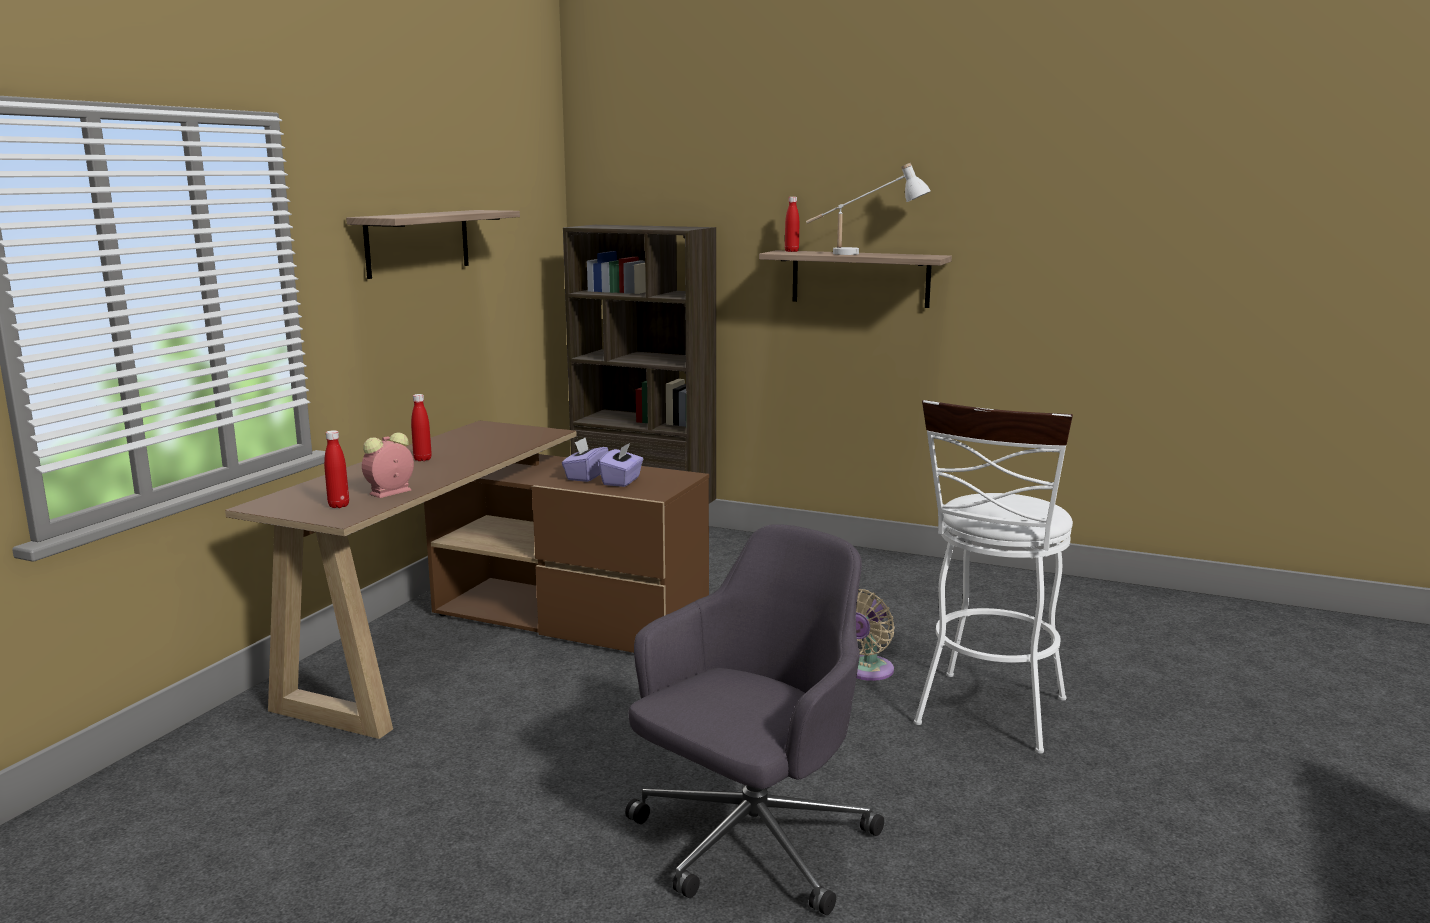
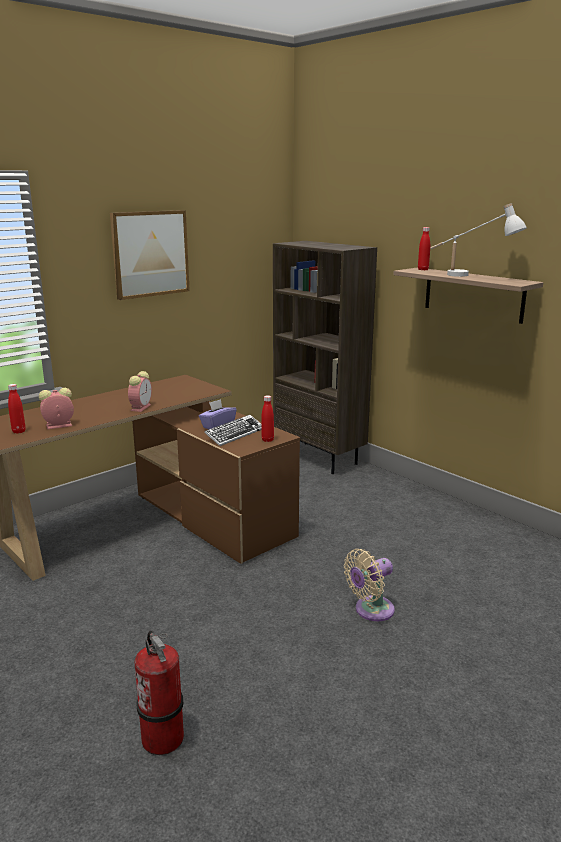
camera: 25 degrees right, 5 degrees up
(418, 242) = (150, 253): shelf -> picture
(422, 459) = (111, 402): red bottle -> red bottle (267, 440)
(478, 460) = (141, 407): none -> alarm clock
(622, 481) = (235, 434): purple tissue box -> keyboard
(750, 844) = (163, 737): grey office chair -> fire extinguisher
(988, 717) = (431, 680): white stool -> none

